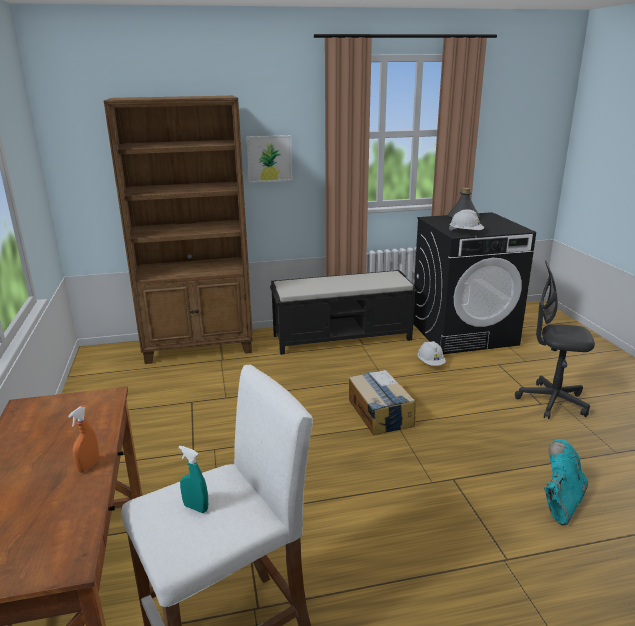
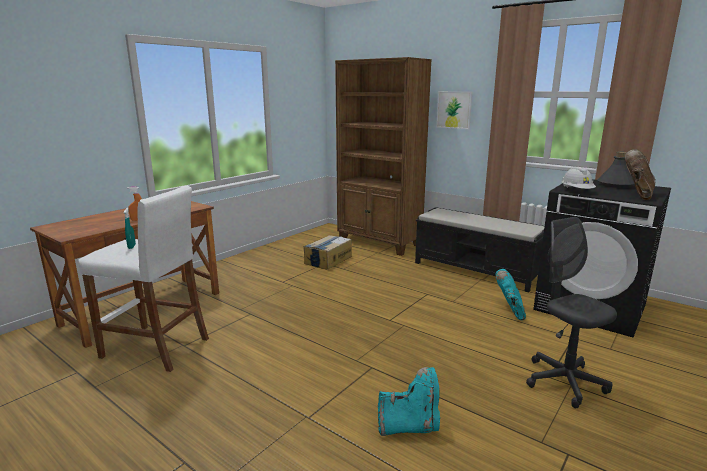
camera: 50 degrees right, 5 degrees down
(380, 413) = (406, 315): cardboard box -> cardboard box (328, 260)
(430, 363) = (510, 310): white hard hat -> turquoise boot
(500, 225) = (637, 194): none -> brown boot

